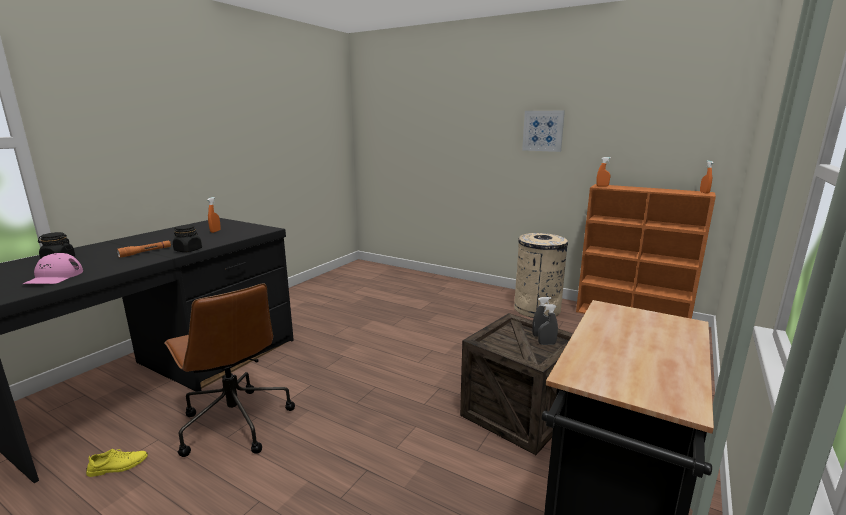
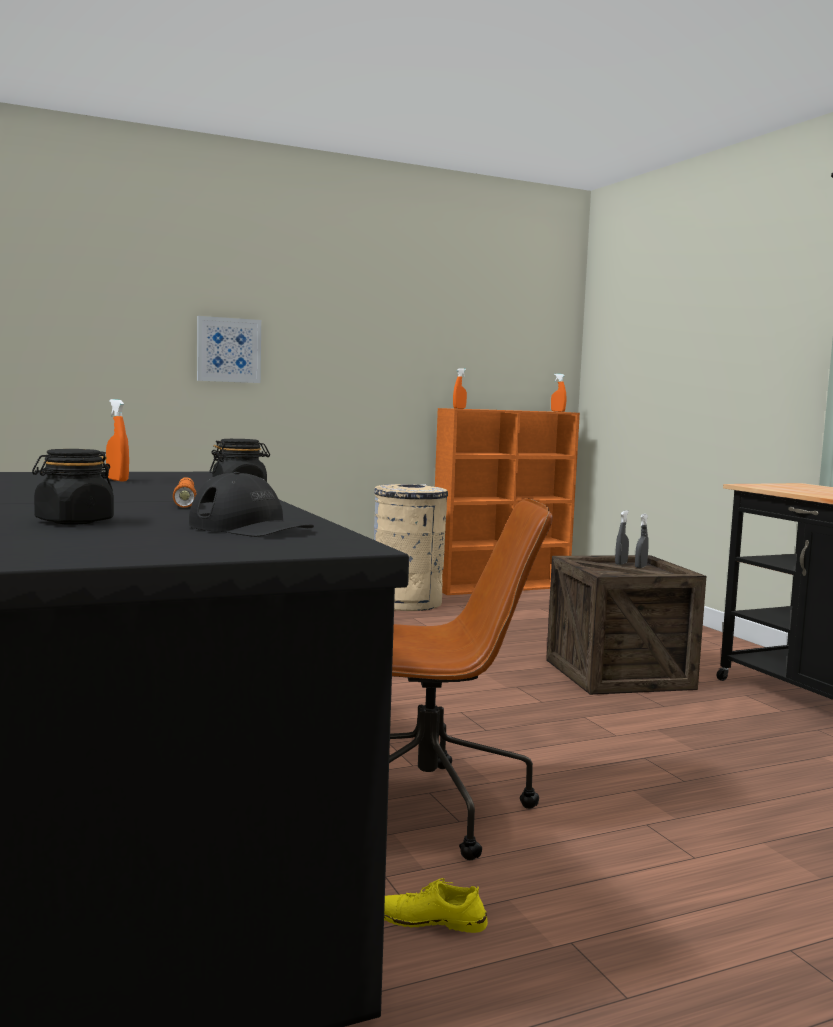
camera: 55 degrees left, 10 degrees down
(54, 277) = (250, 528): pink cap -> black cap
(118, 466) = (430, 920): yellow shoe -> yellow shoe turned 90 degrees counterclockwise
(543, 131) = (362, 330): picture -> picture (228, 350)

